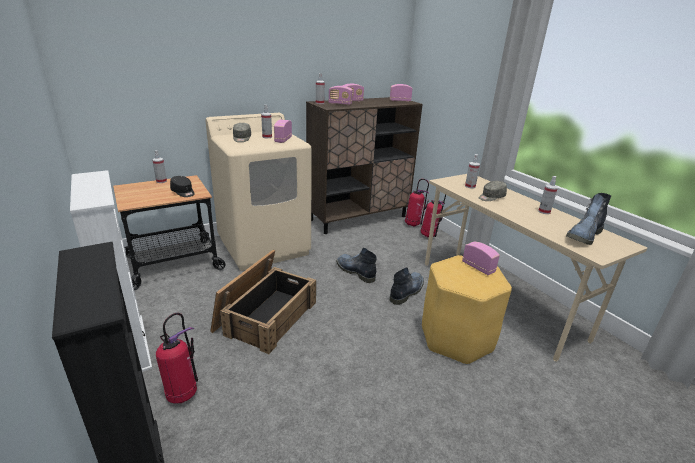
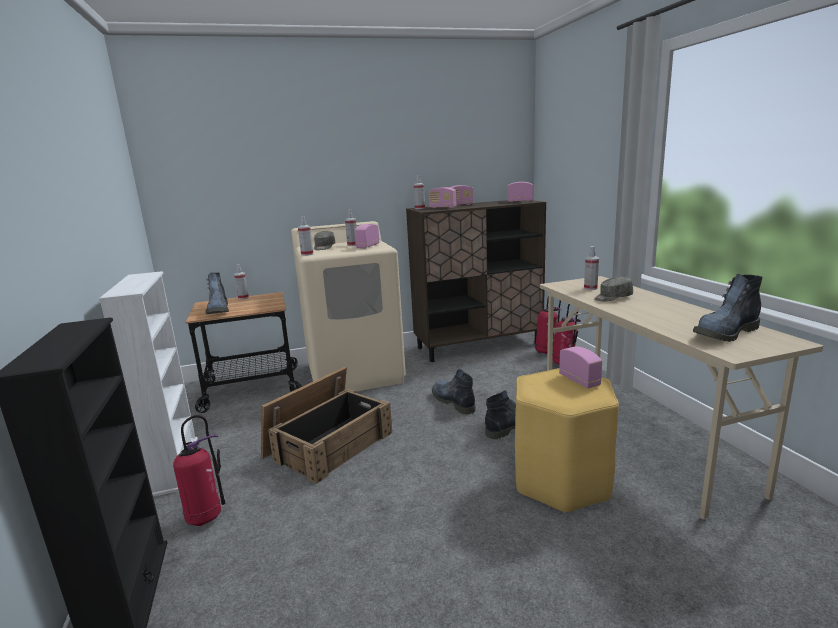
camera: 15 degrees right, 10 degrees down
(145, 196) = (218, 310): none -> boot
(183, 192) = (259, 306): black cap -> none
(544, 211) = (680, 310): spray bottle -> spray bottle (307, 254)

